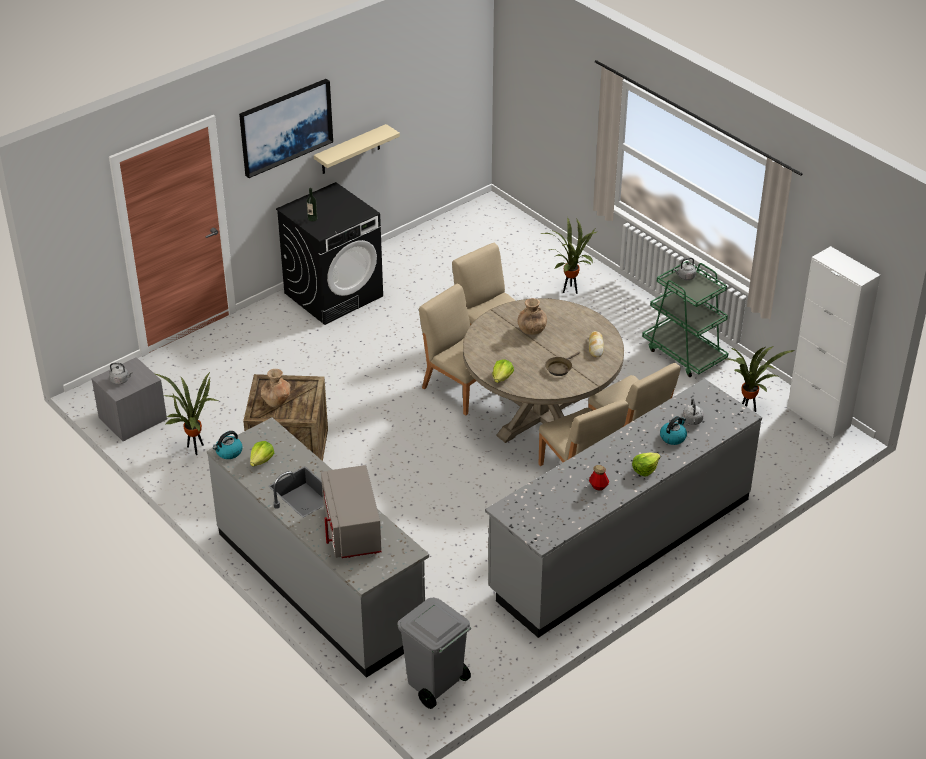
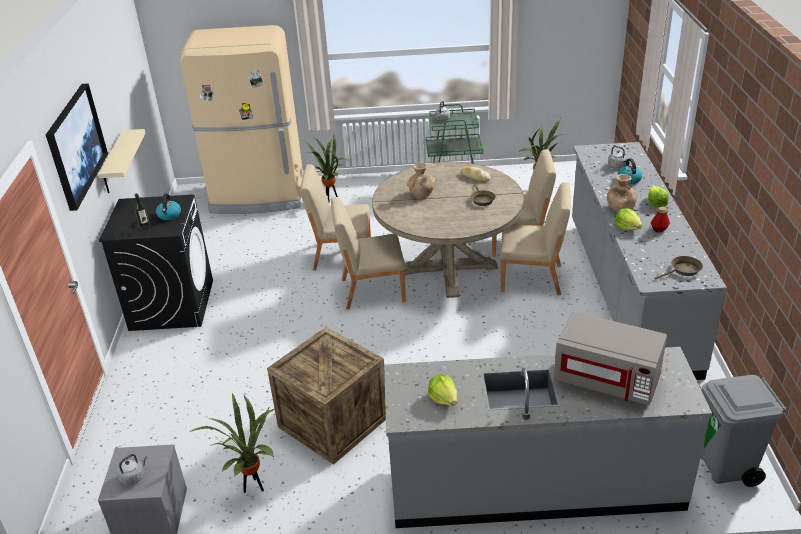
camera: 50 degrees left, 5 degrees down
(228, 452) = (406, 417): kettle -> kettle (169, 215)
(276, 400) = (322, 370): brown vase -> brown vase (620, 208)
(502, 378) = (462, 228): lettuce -> lettuce (627, 227)
(525, 247) = (258, 197): none -> beige fridge
(543, 522) = (683, 270): none -> brown frying pan
(818, 417) = (573, 167): white cabinet -> none

